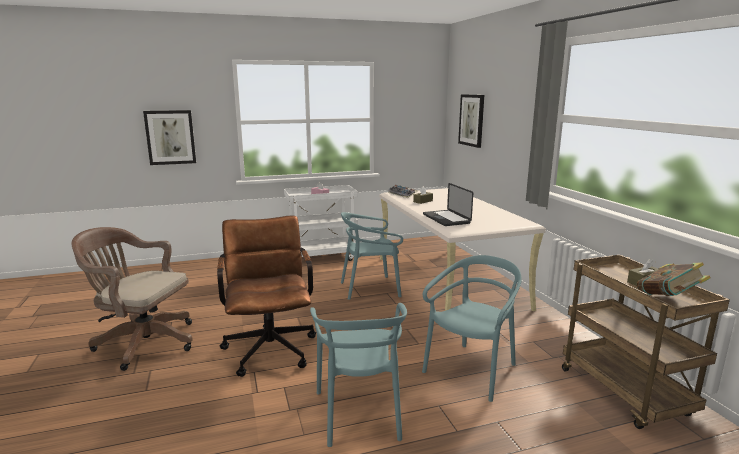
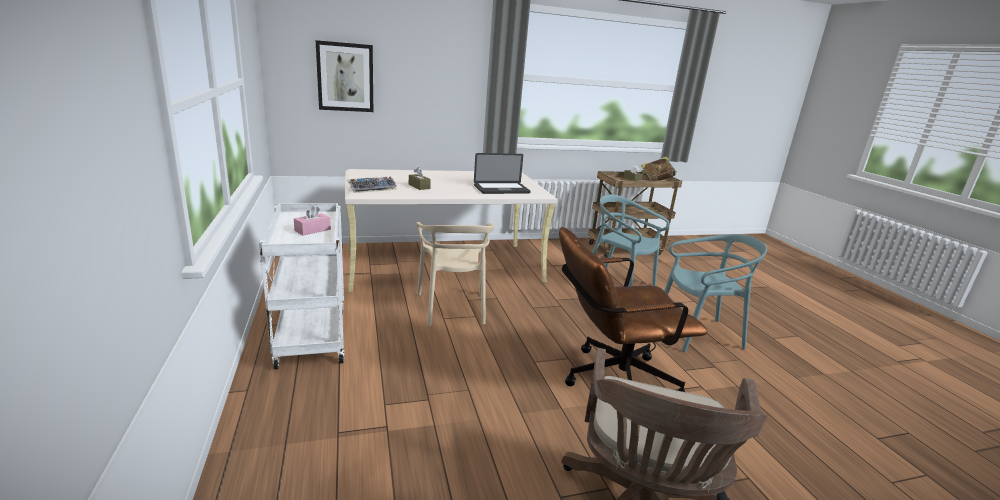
camera: 90 degrees left, 5 degrees up
(170, 137) = (91, 196): picture -> none
(370, 288) = (453, 308): turquoise chair -> beige chair

